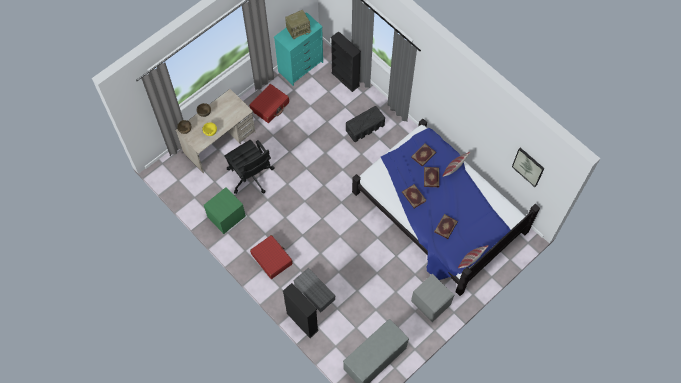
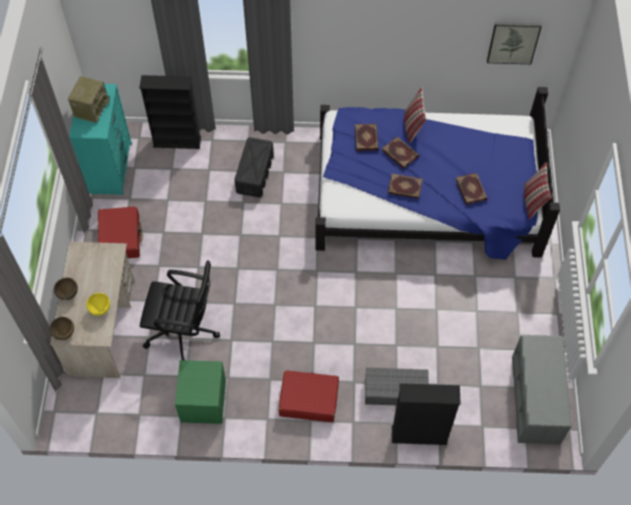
camera: 45 degrees left, 5 degrees down
(431, 303) = (523, 290): grey nightstand -> none

